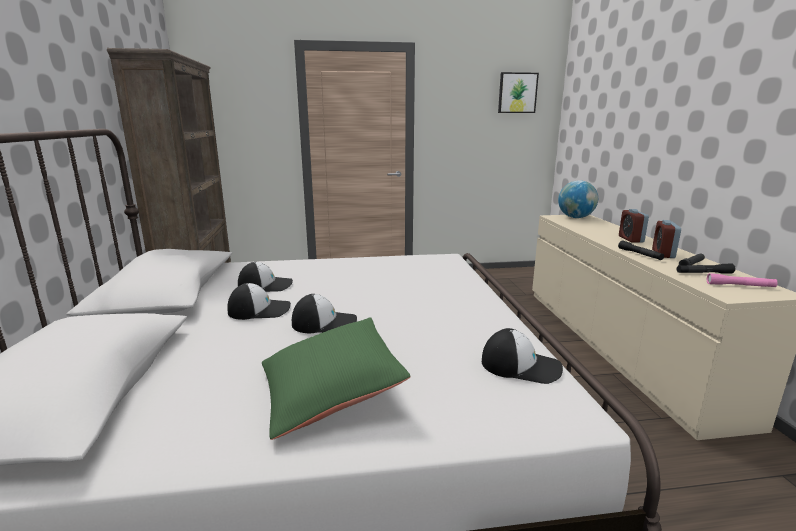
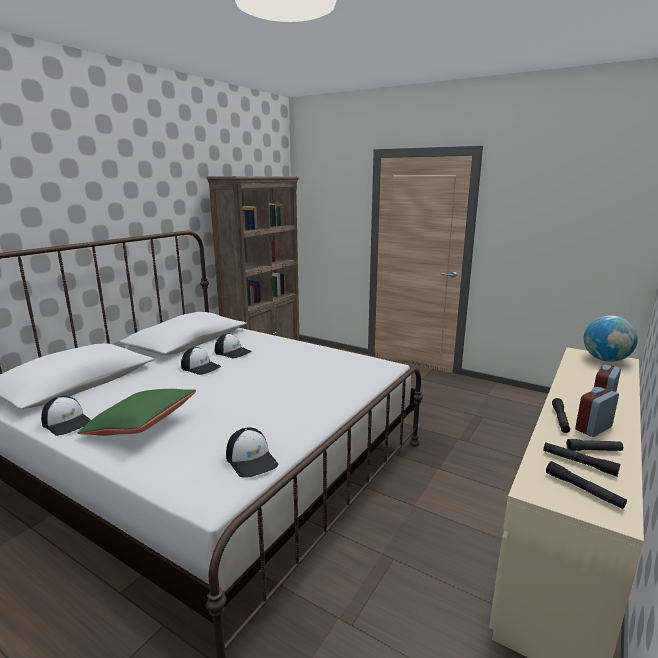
camera: 40 degrees right, 0 degrees up
(325, 323) = (213, 387): cap -> cap (67, 422)
(517, 93) = (604, 197): picture -> none
(740, 286) = (583, 490): pink flashlight -> black flashlight

